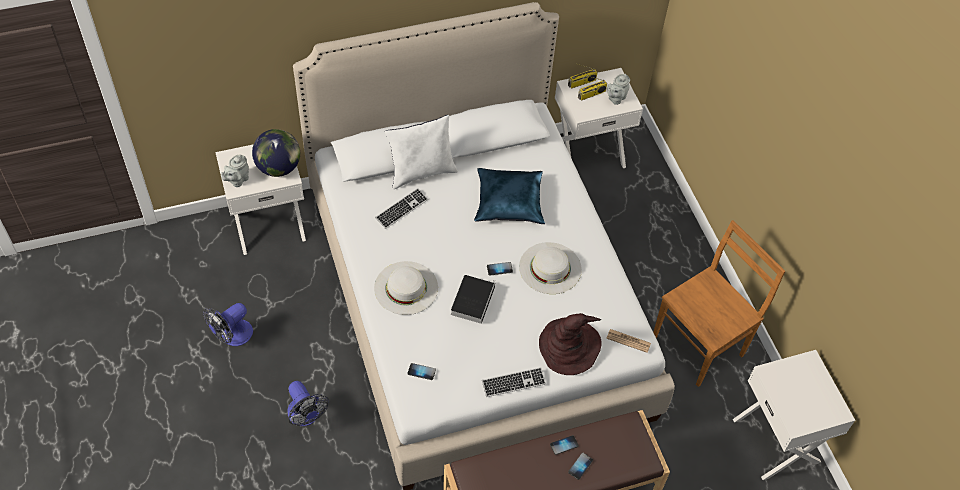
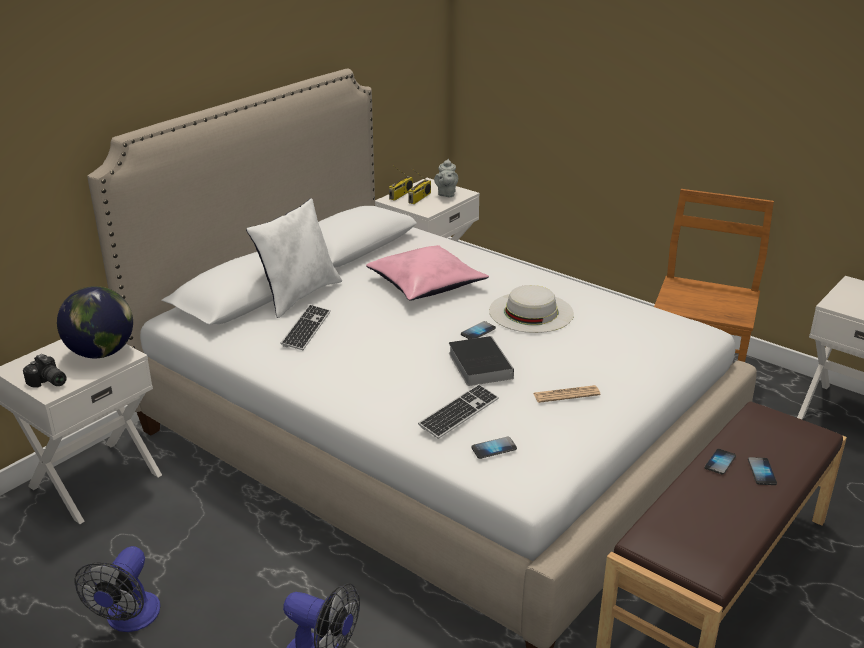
camera: 30 degrees left, 25 degrees down
(237, 180) = (48, 382): grey teapot -> camera
(406, 288) = (385, 386): white hat -> none
(509, 202) = (426, 284): blue pillow -> pink pillow
(513, 383) = (613, 412): keyboard -> keyboard (459, 413)
(569, 347) = (631, 359): brown hat -> none
(628, 341) = (682, 332): newspaper -> newspaper (566, 394)

